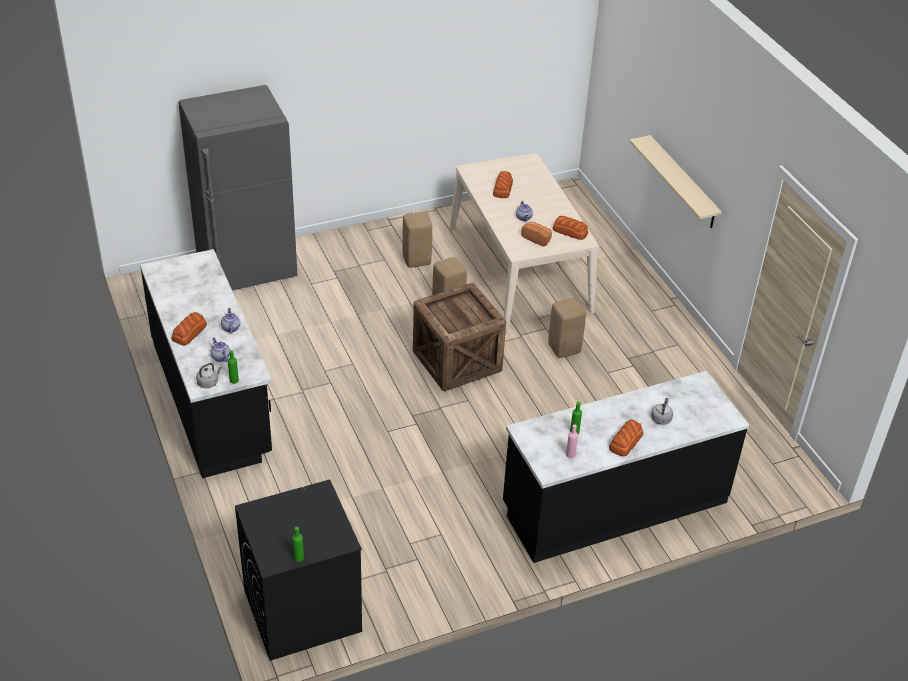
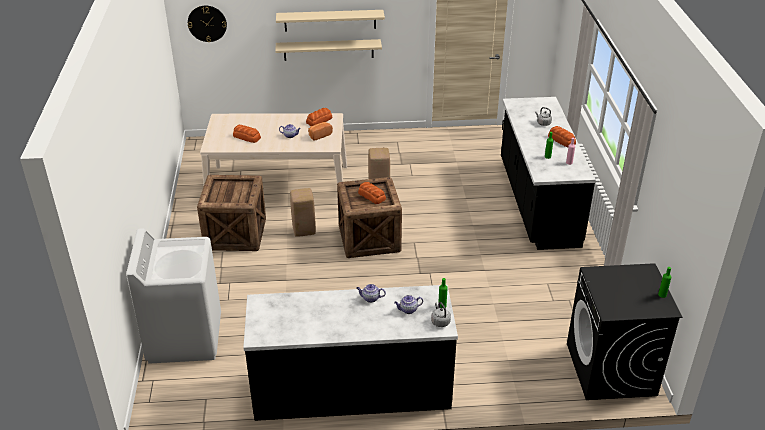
camera: 70 degrees left, 5 degrees down
(190, 332) = (365, 325): bread -> bread (371, 196)
(247, 271) = (184, 337): grey fridge -> white washing machine
(416, 260) = (234, 235): beige stool -> crate
(614, 67) = (207, 23): none -> wall clock
(691, 149) = (330, 20): none -> beige shelf

